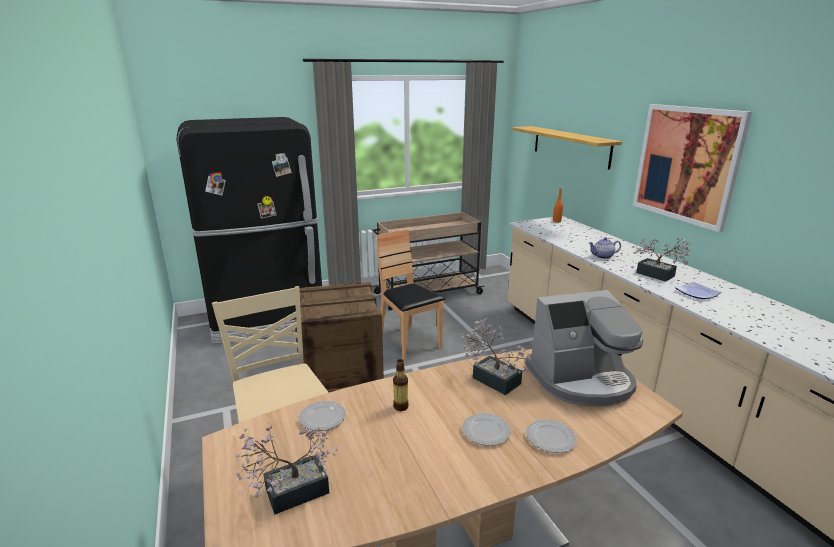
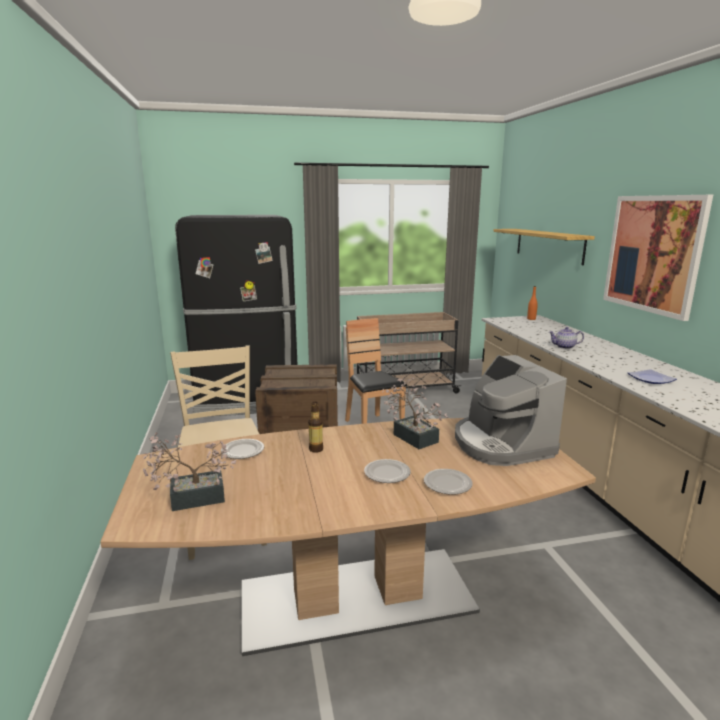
camera: 10 degrees right, 5 degrees down
(581, 380) = (501, 444): coffee machine -> coffee machine turned 75 degrees clockwise
(659, 276) = (617, 364): potted plant -> none

